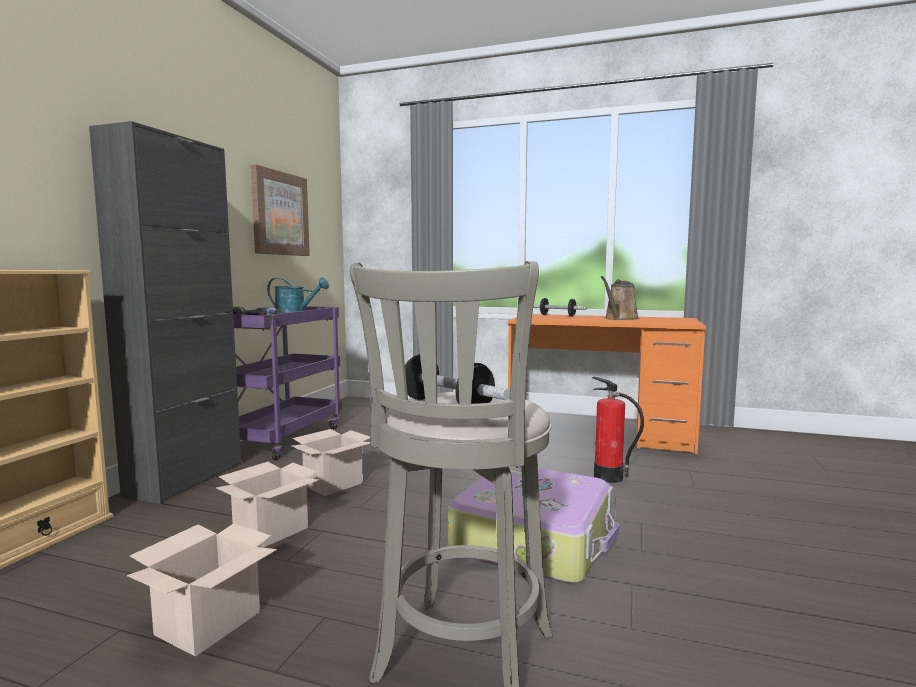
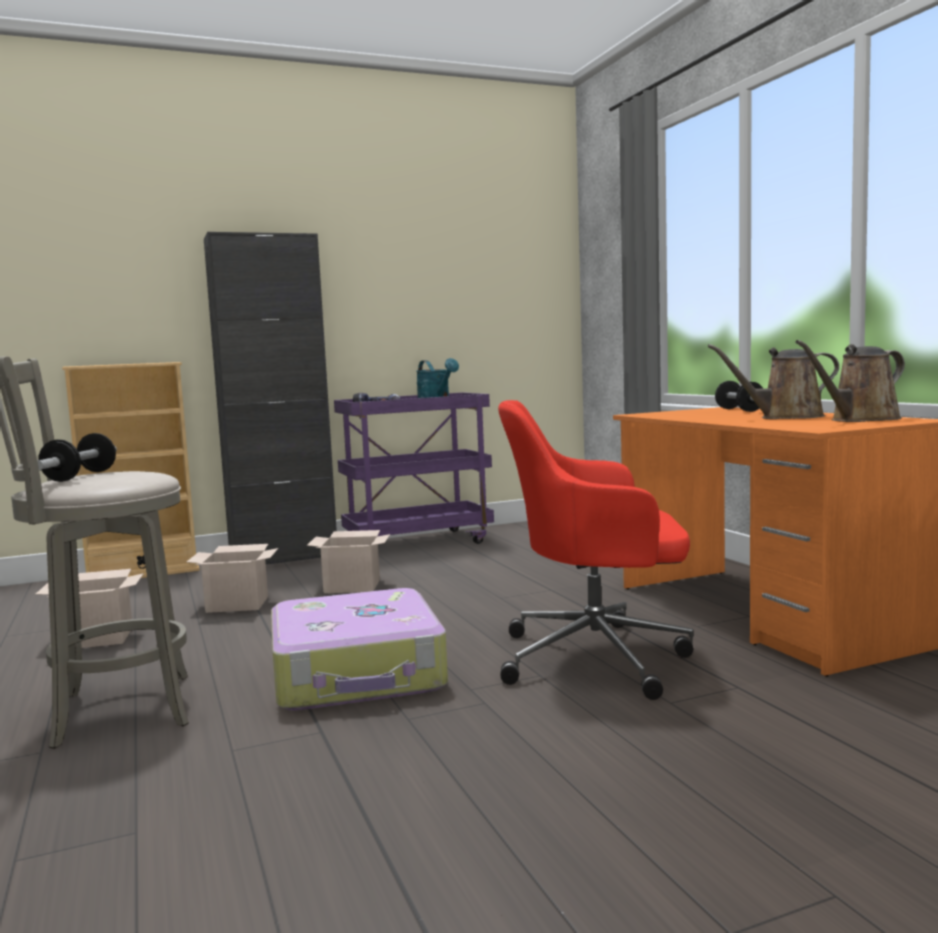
camera: 50 degrees right, 0 degrees up
(279, 214) = (452, 284): picture -> none
(608, 477) = (598, 657): fire extinguisher -> red office chair
(663, 319) = (860, 420): none -> brown watering can

